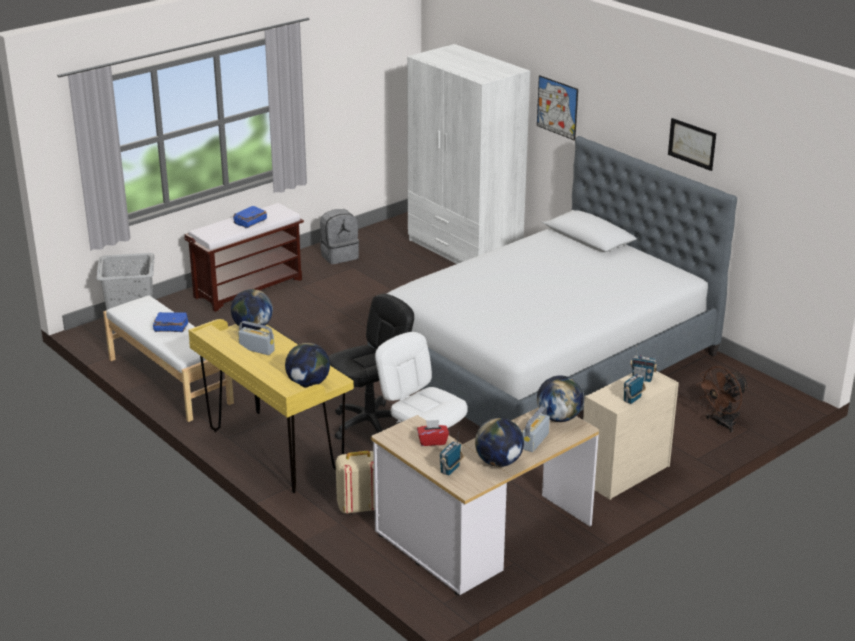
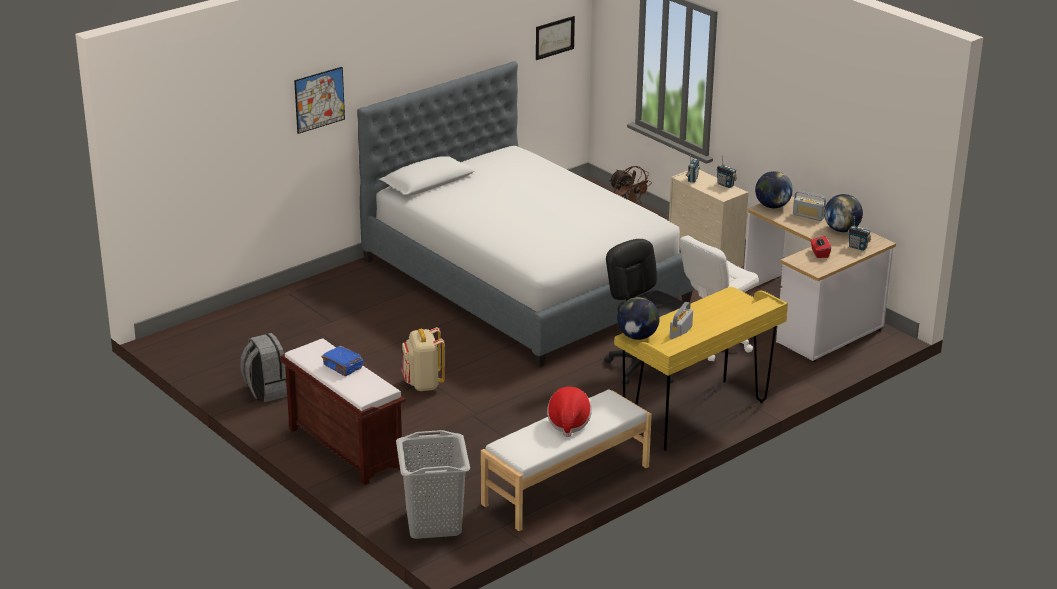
camera: 90 degrees left, 0 degrees up
(170, 328) = (568, 423): blue book -> hat
(308, 384) = (740, 306): globe -> none
(358, 507) = (776, 371): beige backpack -> beige backpack (423, 384)
(464, 250) = (269, 314): white wardrobe -> none
(692, 144) = (462, 45): picture -> picture (554, 37)

